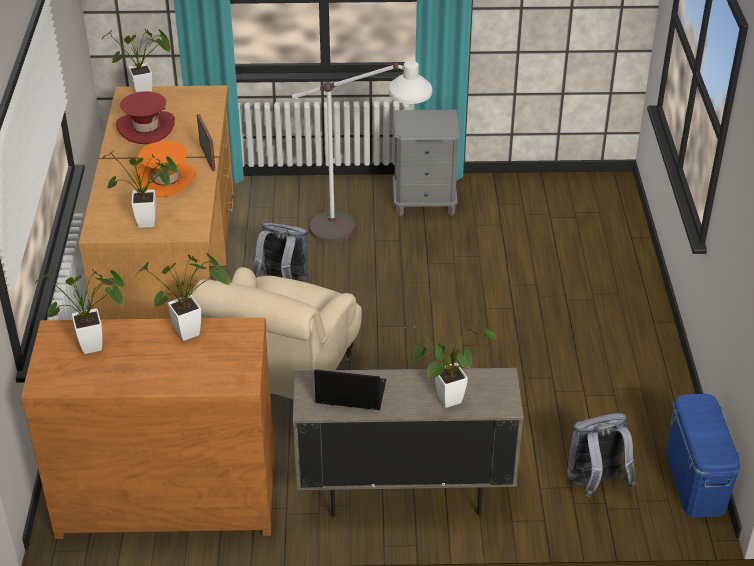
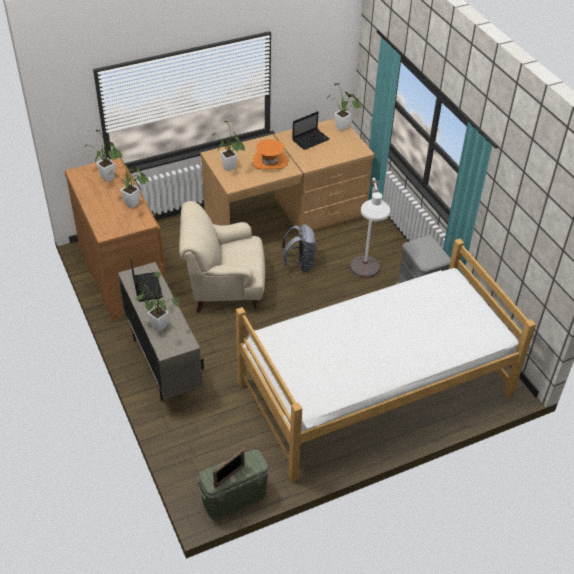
camera: 65 degrees right, 5 degrees up
(146, 128) = (311, 139): red hat -> laptop
(207, 157) = (299, 169): picture frame -> picture frame (229, 476)
(562, 290) = (375, 389): none -> bed
(595, 484) = (208, 447): grey backpack -> none
(695, 481) = (234, 498): blue storage box -> green storage box

